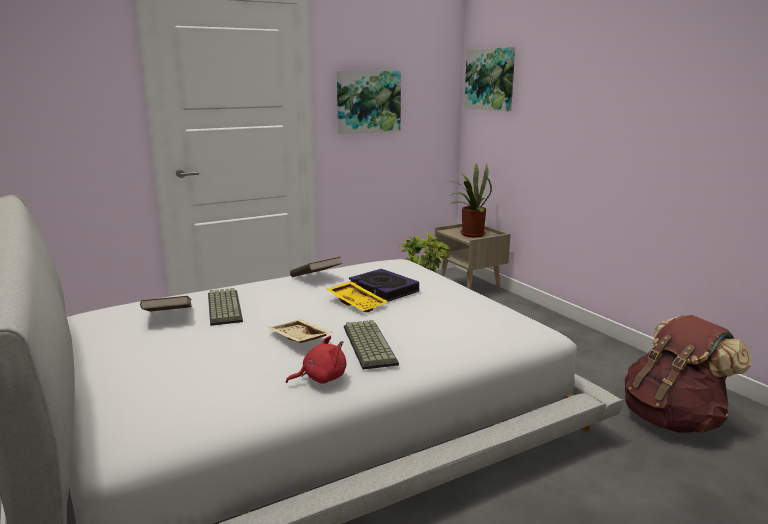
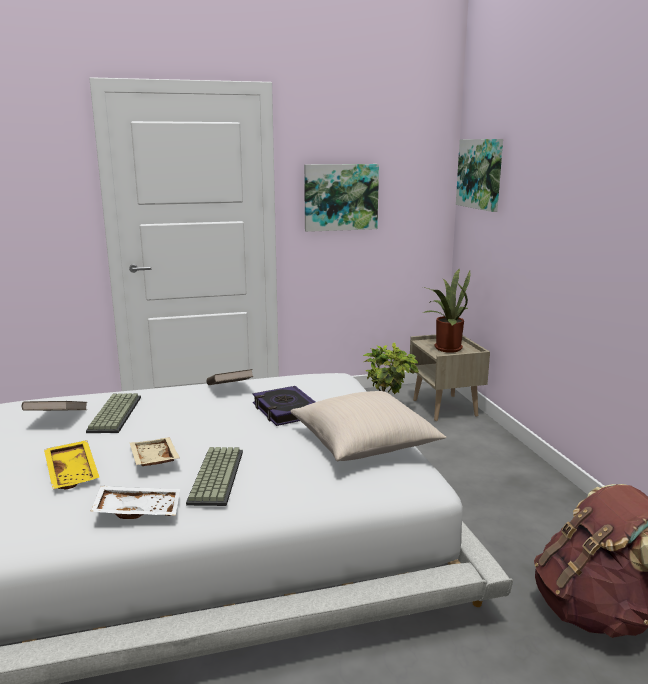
camera: 15 degrees right, 0 degrees up
(321, 378) = (138, 510): red plush toy -> white tray
(357, 303) = (246, 424): yellow tray -> yellow tray (73, 472)
(472, 308) = (364, 444): none -> beige pillow

